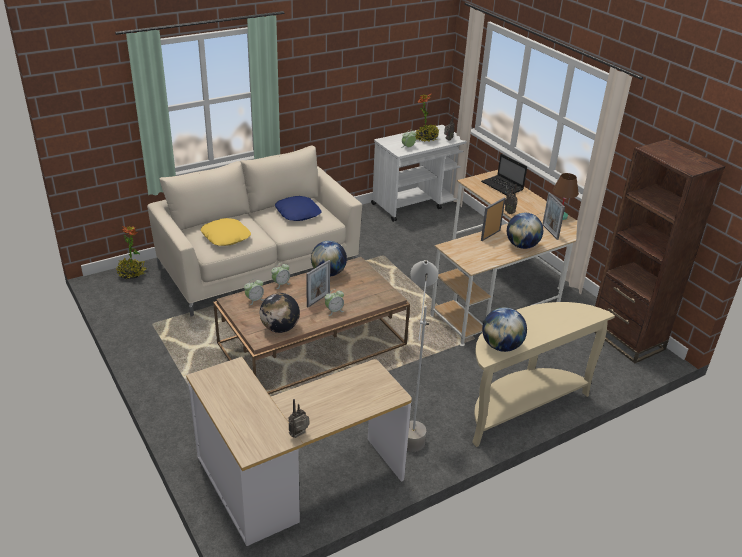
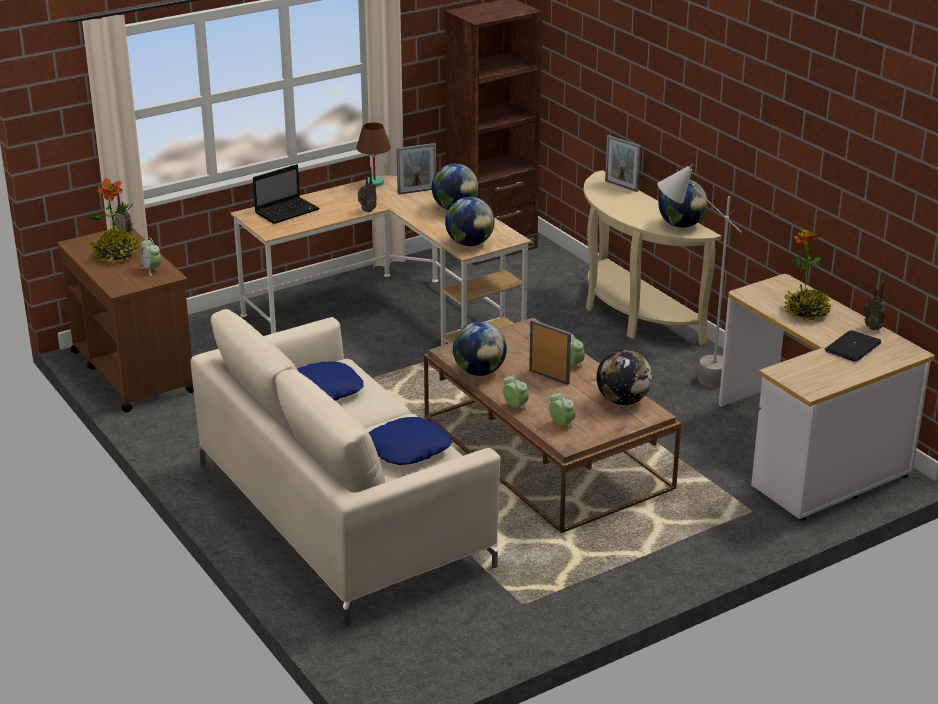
camera: 90 degrees left, 5 degrees down
(131, 274) = (370, 656): potted plant -> potted plant (806, 312)
(226, 236) = (407, 448): yellow pillow -> blue pillow
(266, 415) = (853, 347): none -> laptop
(416, 204) = (132, 371): white cart -> brown cart
(461, 248) = (469, 243): none -> globe
(490, 235) = (431, 225): picture frame -> picture frame (621, 186)

